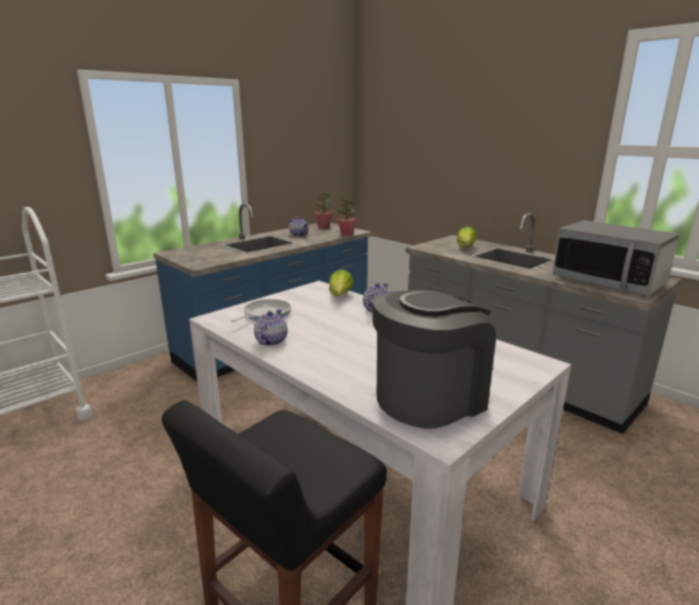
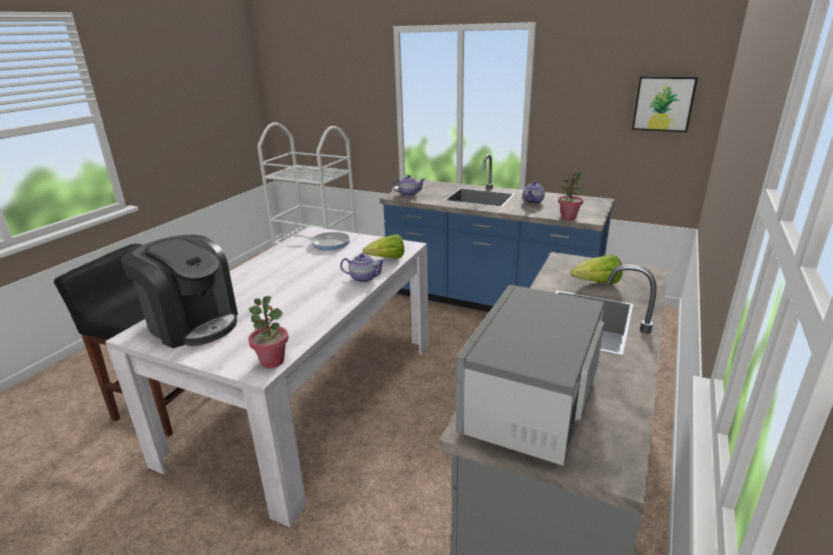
camera: 70 degrees right, 5 degrees up
(270, 341) = (278, 256): teapot -> teapot (409, 194)
(323, 227) = (584, 203): potted plant -> potted plant (272, 361)
(328, 147) = (663, 103): none -> picture

